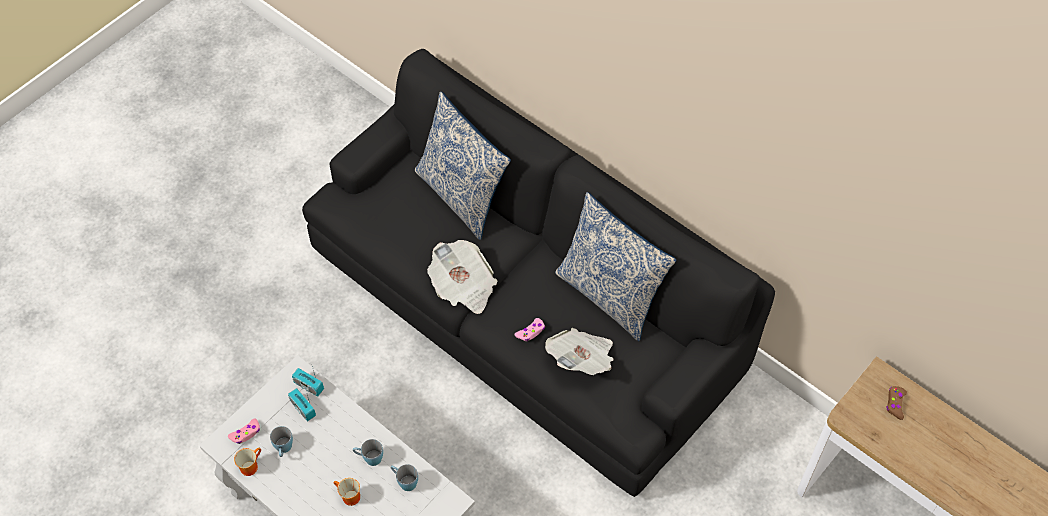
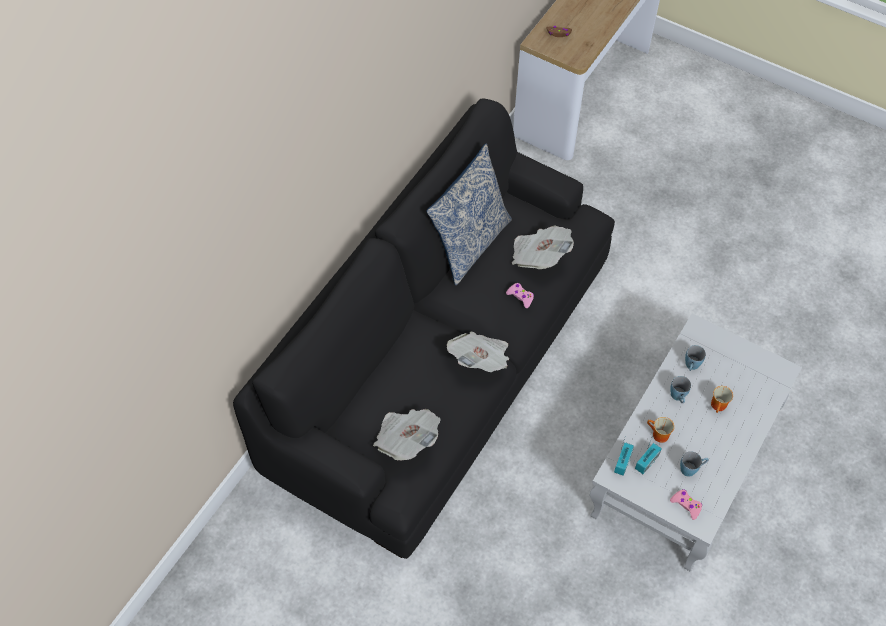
camera: 100 degrees left, 0 degrees up
(249, 465) = (715, 494): mug -> mug (658, 435)
(384, 208) = (406, 440): none -> newspaper
(462, 195) = (380, 373): pillow -> none

